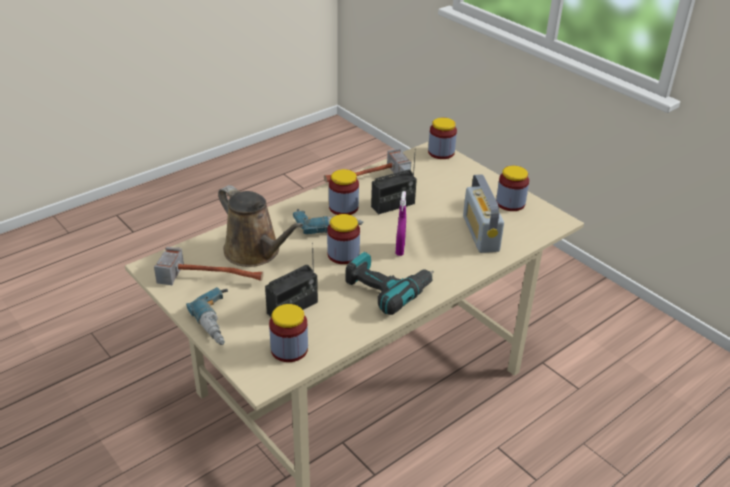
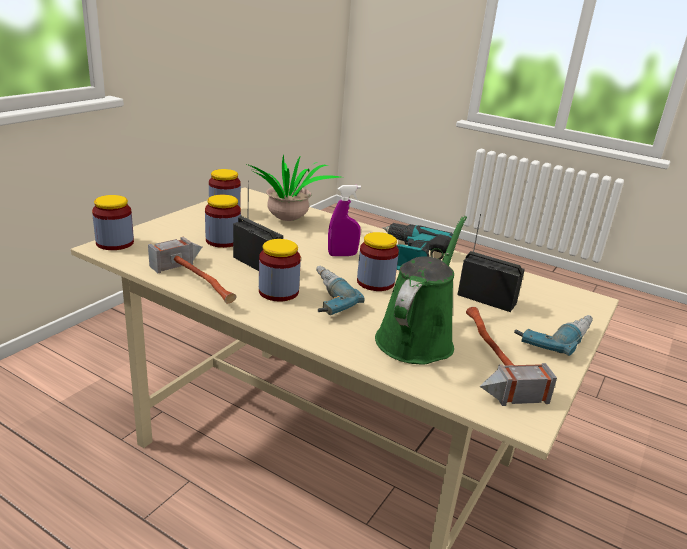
camera: 110 degrees left, 10 degrees down
(255, 252) = (417, 338): brown watering can -> green watering can
(289, 349) = (541, 293): jar -> jar (223, 240)
(480, 233) = (288, 222): radio -> potted plant

